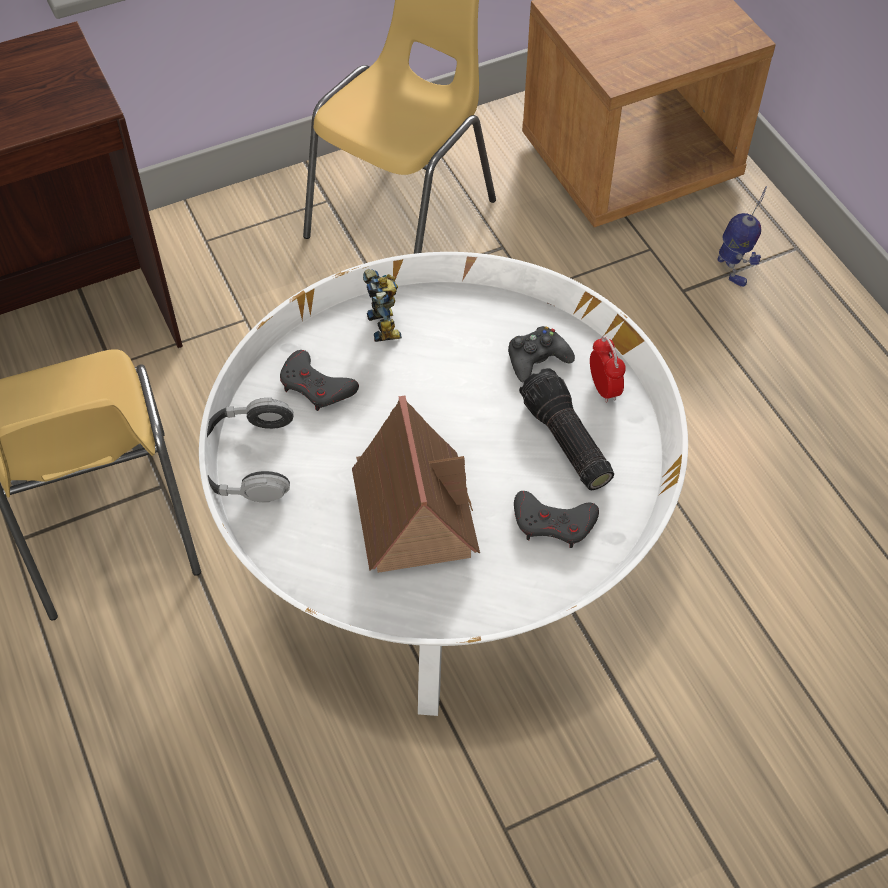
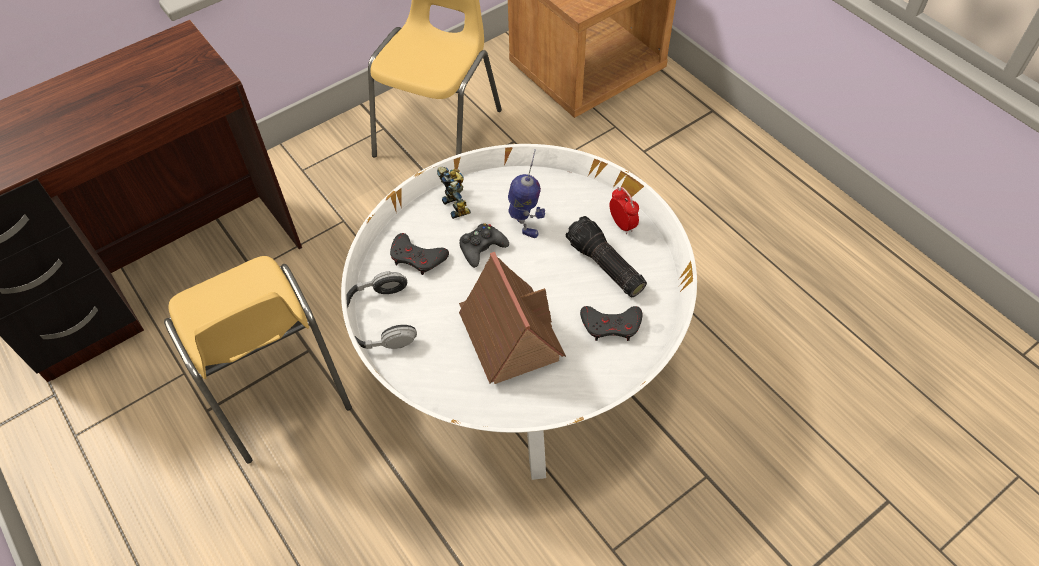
camera: 10 degrees left, 0 degrees up
(537, 359) = (570, 211): black game controller -> black game controller (482, 248)
(733, 270) = (674, 132): toy robot -> toy robot (525, 223)

